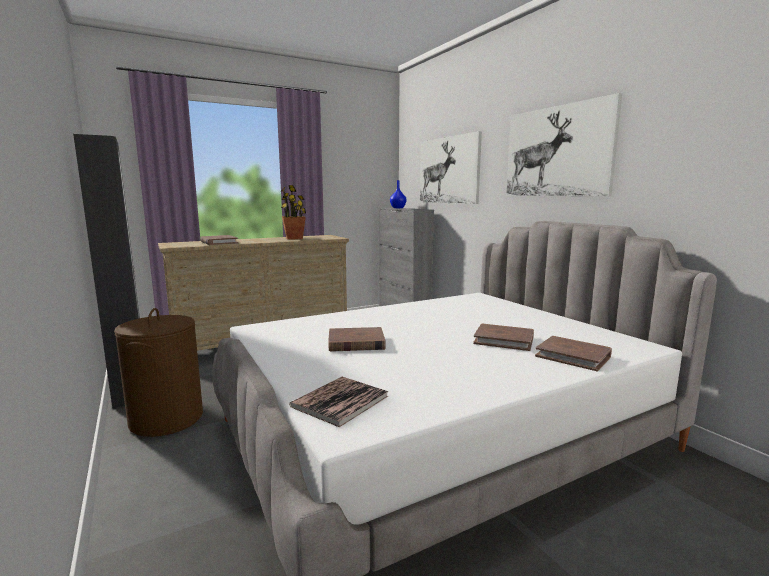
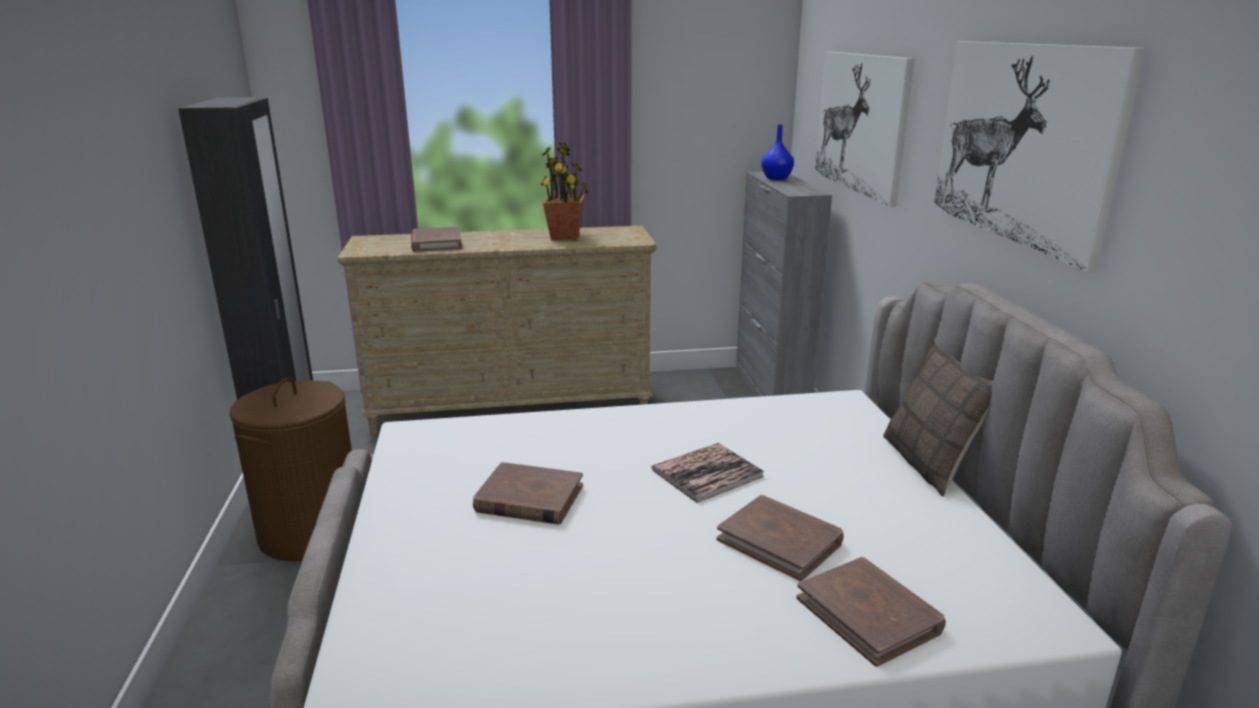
camera: 20 degrees right, 10 degrees up
(340, 401) = (401, 633): book -> book (707, 473)
(538, 310) = (929, 464): none -> pillow

